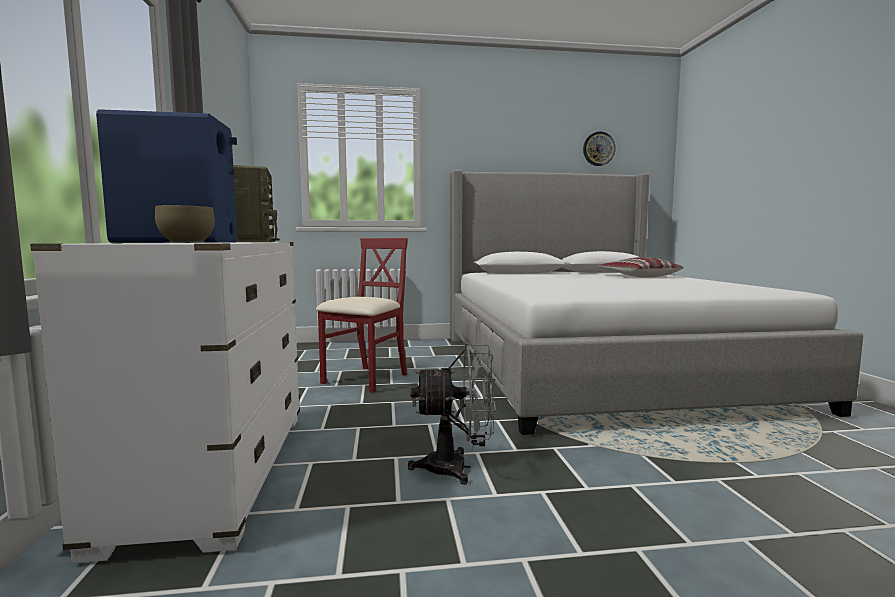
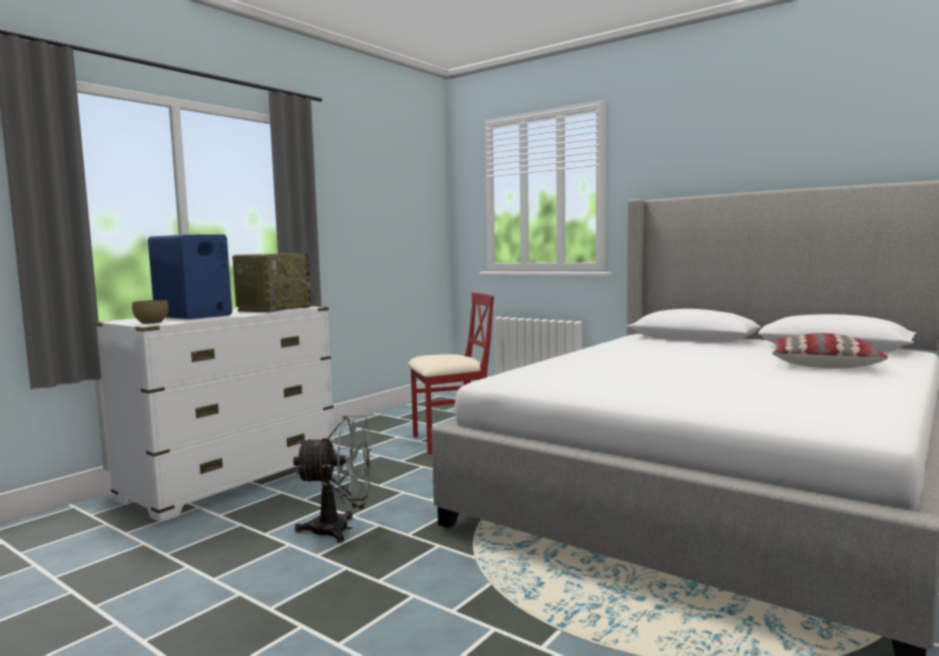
camera: 45 degrees right, 0 degrees up
(457, 468) = (340, 529): grey fan -> grey fan turned 45 degrees counterclockwise
(598, 149) = (880, 141): wall clock -> none

